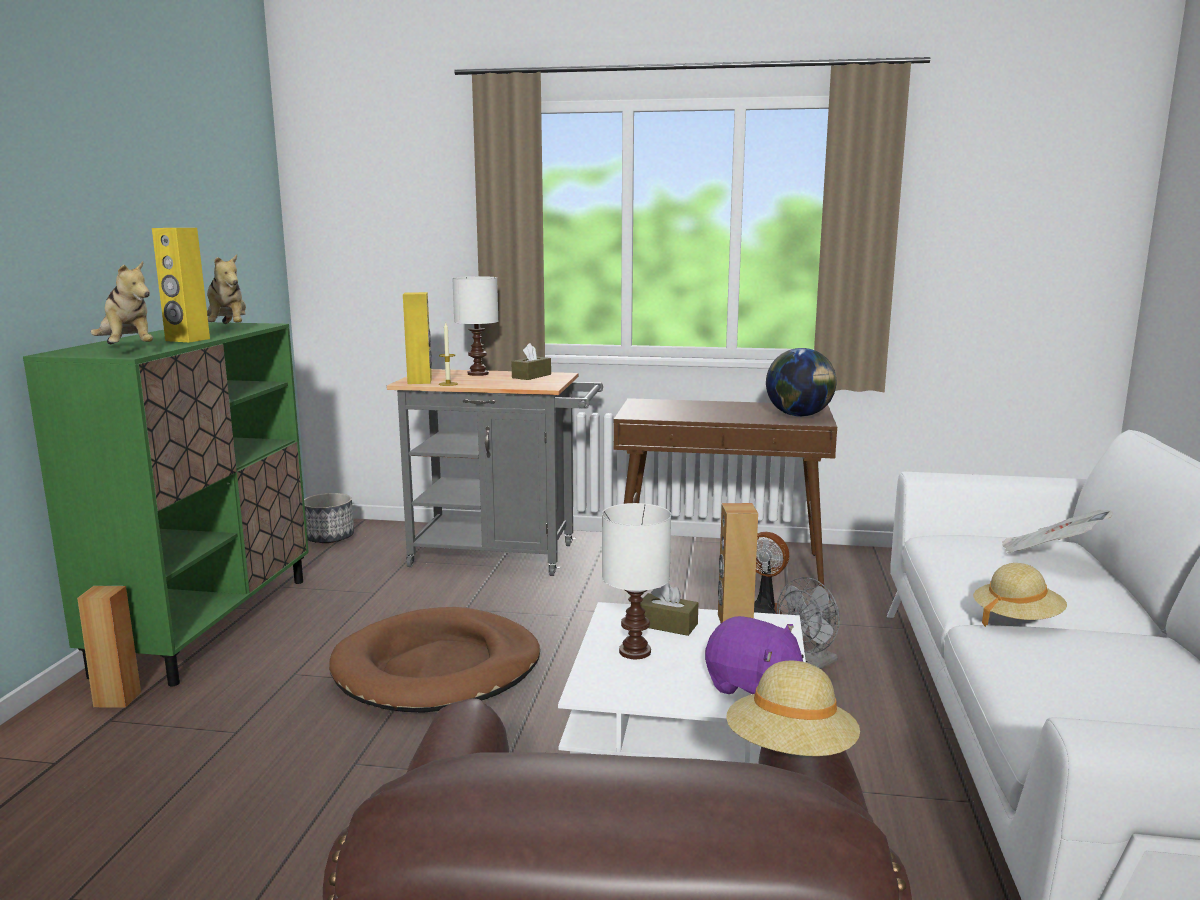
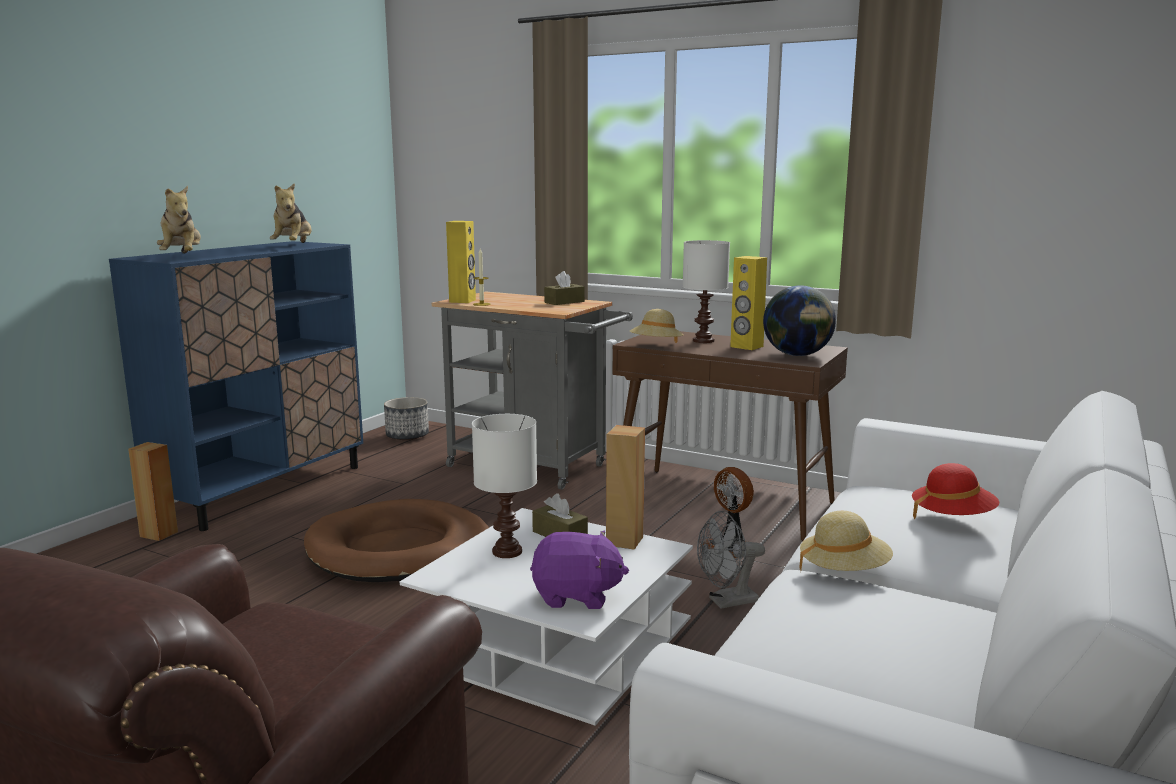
camera: 20 degrees right, 0 degrees up
(187, 340) = (242, 252): yellow speaker -> yellow speaker (746, 347)
(208, 623) = (263, 489): green cabinet -> blue cabinet
(478, 374) = (522, 298): white table lamp -> white table lamp (703, 341)
(752, 686) = (576, 596): purple plush toy -> purple plush toy turned 45 degrees counterclockwise
(791, 752) = (382, 622): beige hat -> beige hat (656, 346)
(1048, 556) = (952, 517): newspaper -> red hat

